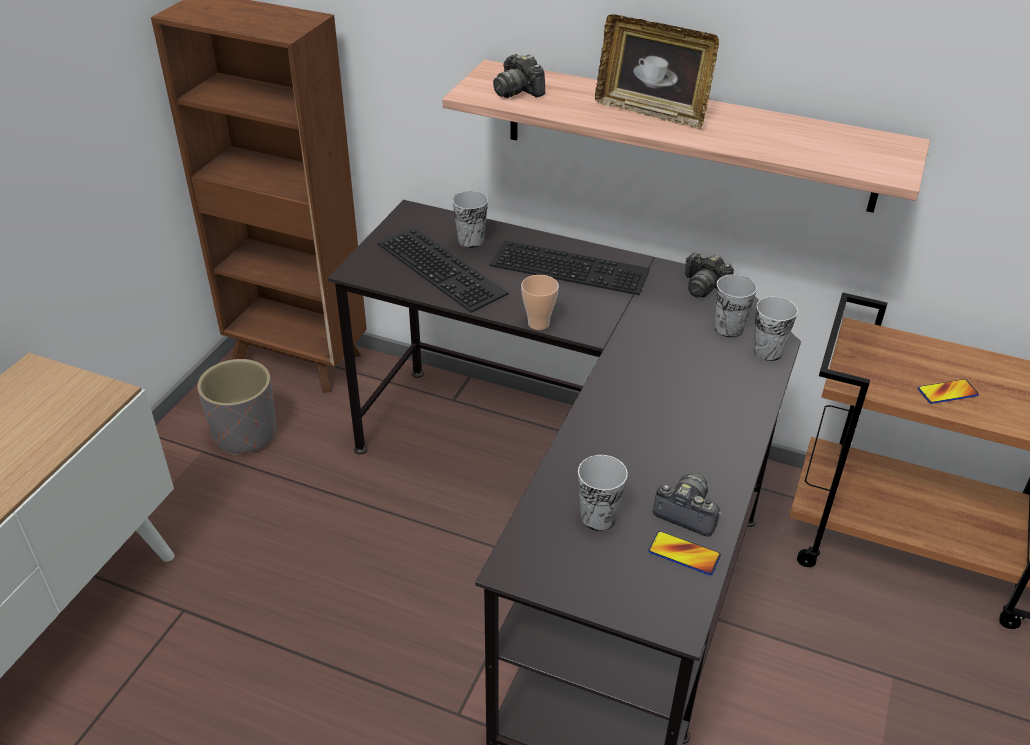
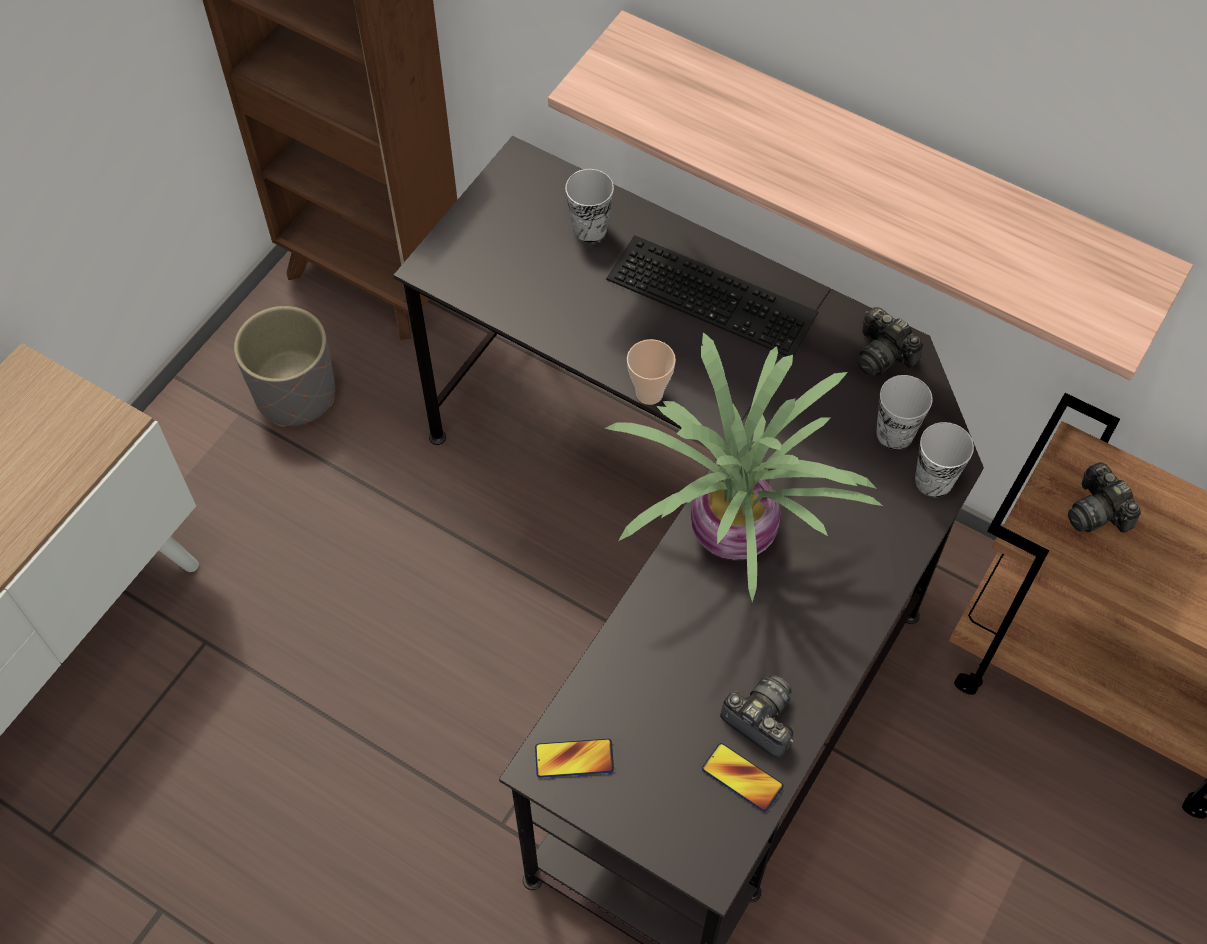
camera: 10 degrees right, 20 degrees up
(444, 268) = (546, 276): keyboard -> none
(518, 91) = (653, 92): camera -> camera (1097, 511)
(598, 517) = (655, 712): cup -> none
(628, 394) = (736, 529): none -> potted plant
(651, 112) = (825, 160): picture frame -> none
(947, 392) = (1154, 570): phone -> phone (574, 758)

